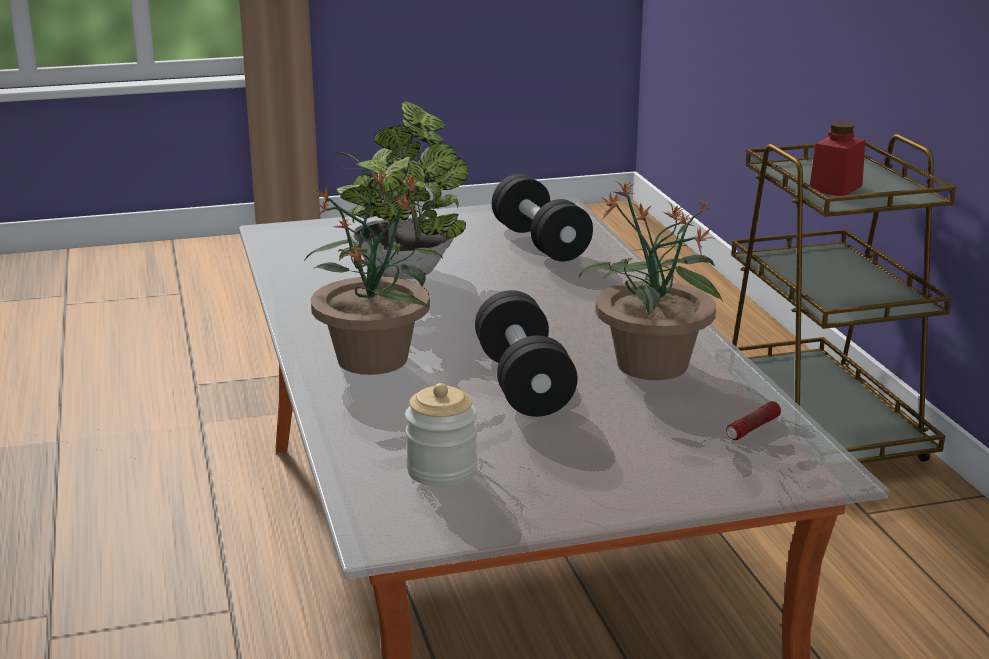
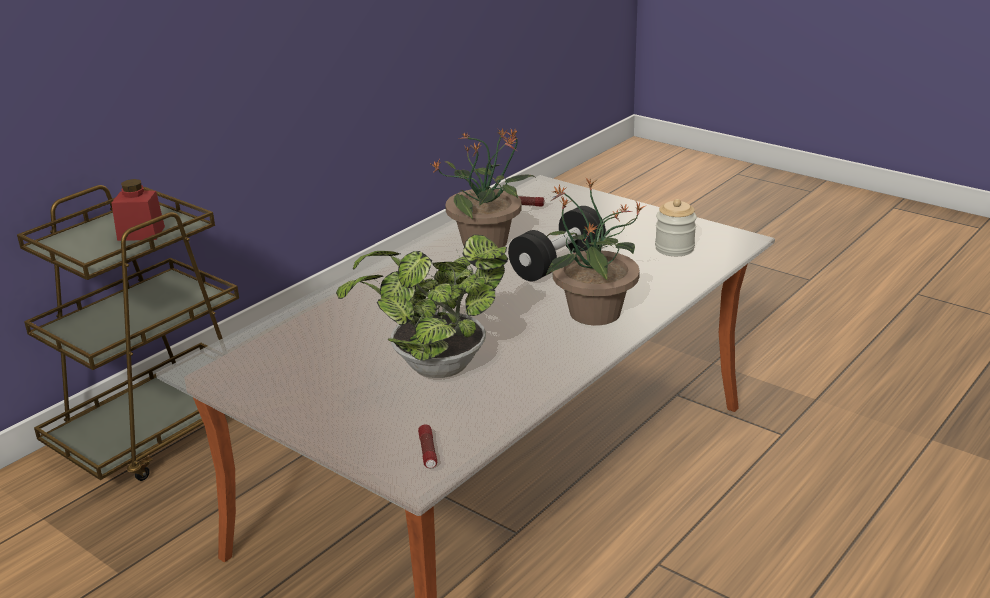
camera: 125 degrees left, 5 degrees up
(293, 240) = (428, 452): none -> flashlight
(540, 243) = (308, 341): black dumbbell -> none

